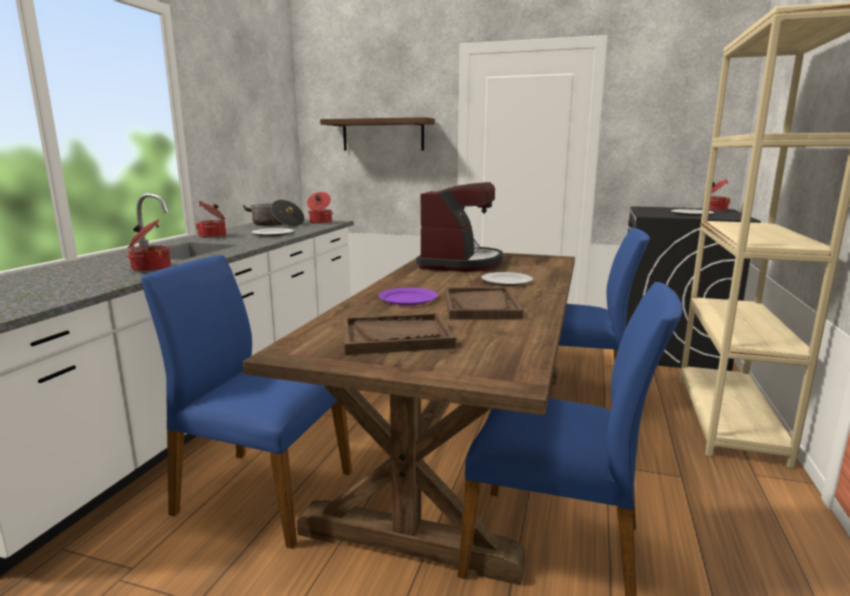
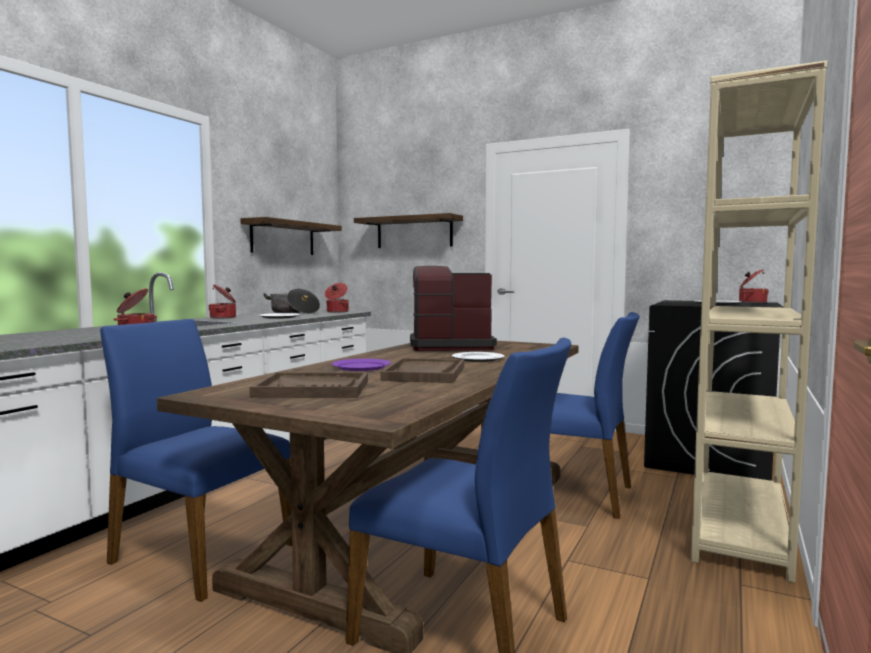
camera: 10 degrees right, 10 degrees down
(250, 142) = (283, 238): none -> shelf
(460, 263) = (449, 346): coffee machine -> coffee machine turned 120 degrees counterclockwise

